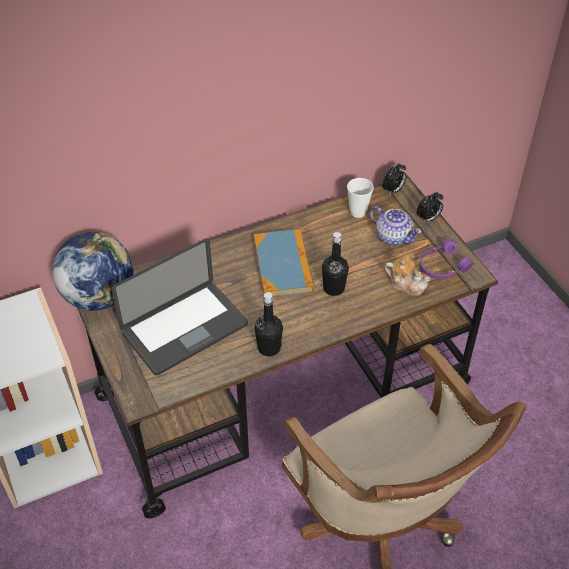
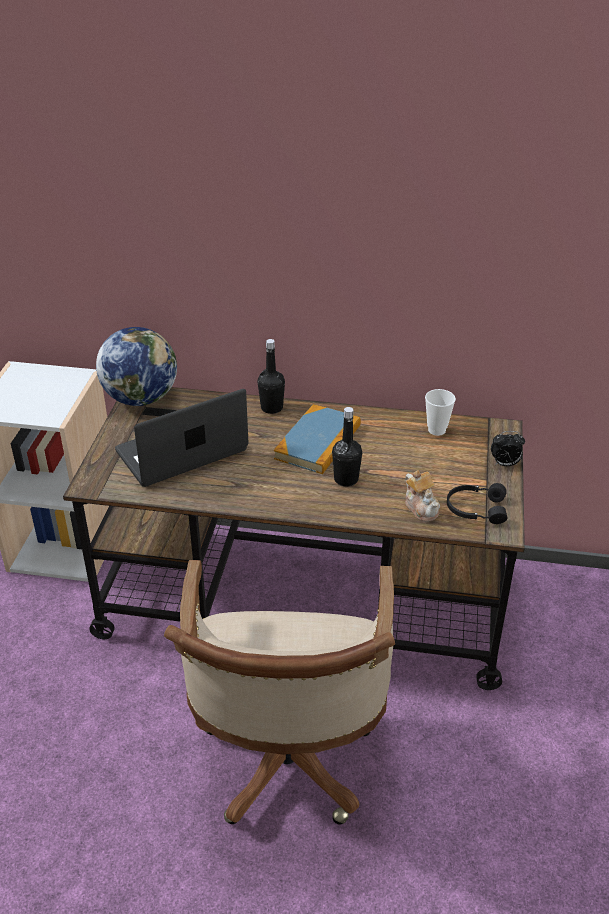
camera: 35 degrees right, 10 degrees down
(185, 329) = (182, 451): laptop -> laptop turned 150 degrees clockwise
(269, 348) = (236, 498): black bottle -> black bottle (271, 408)
(393, 190) = (493, 427): alarm clock -> none
(393, 237) = (450, 464): teapot -> none
(442, 266) = (475, 509): purple headphones -> black headphones

